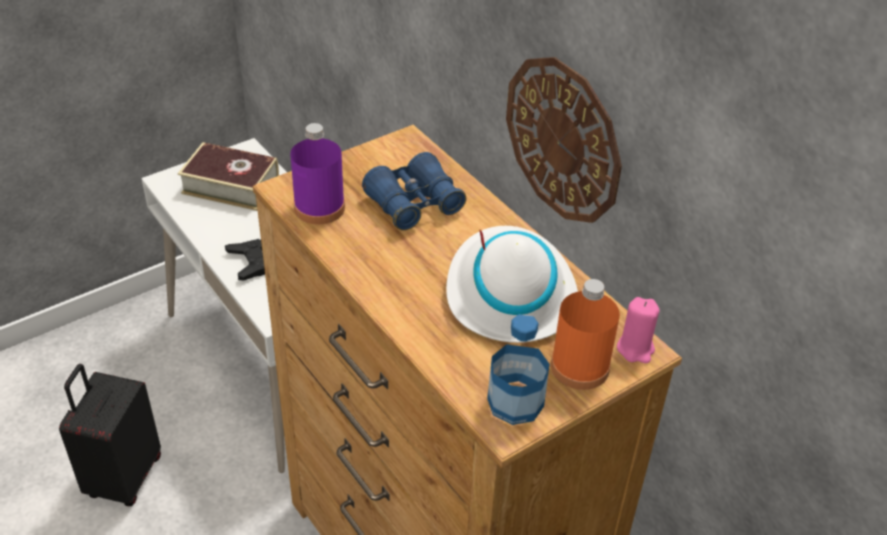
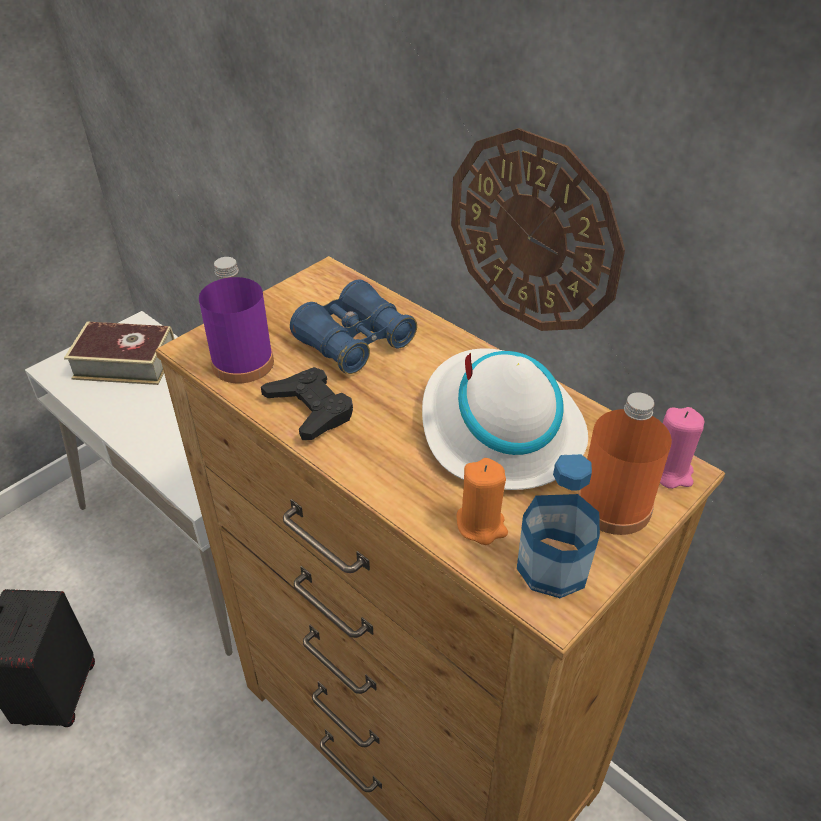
camera: 10 degrees left, 0 degrees up
(250, 263) = (161, 441): black game controller -> black game controller (310, 409)
(471, 363) = (481, 525): none -> orange candle

